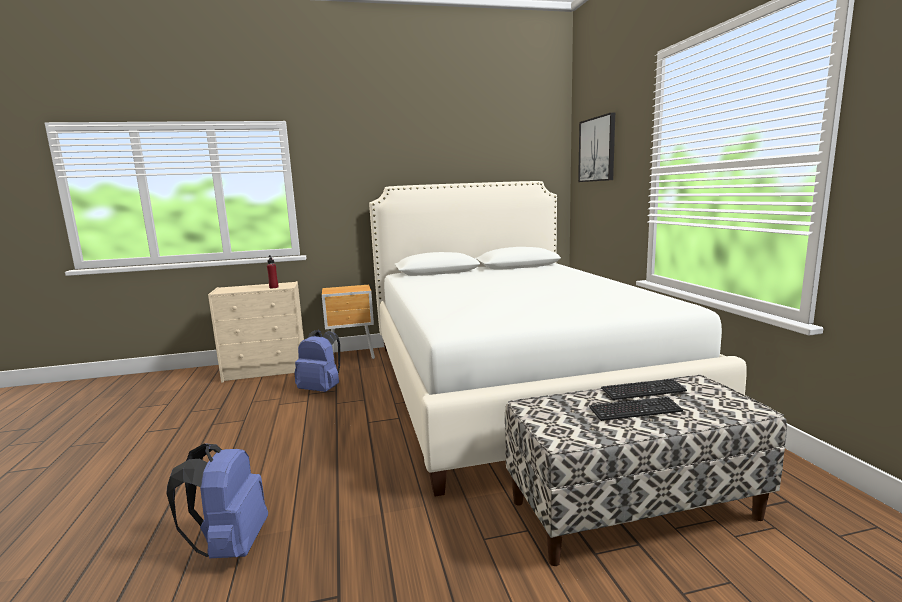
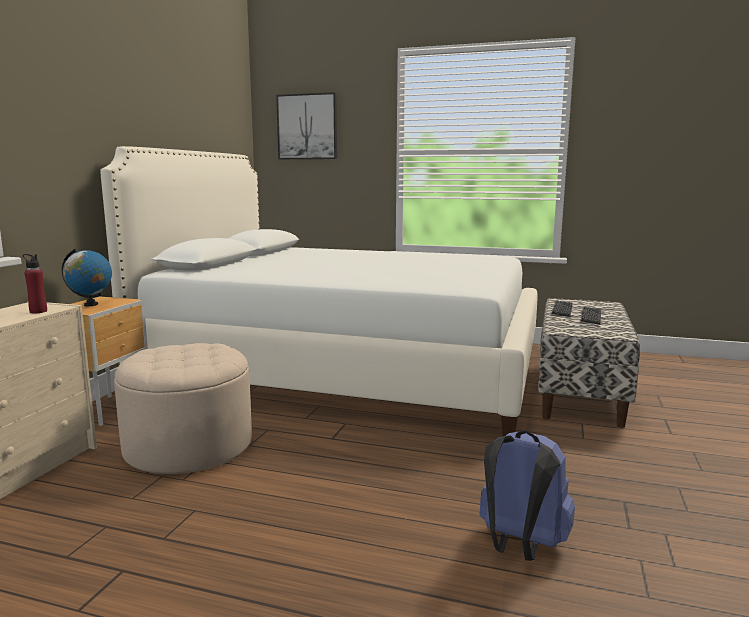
camera: 60 degrees left, 0 degrees up
(322, 390) = (188, 446): blue backpack -> beige ottoman
(345, 288) = (90, 304): none -> globe

